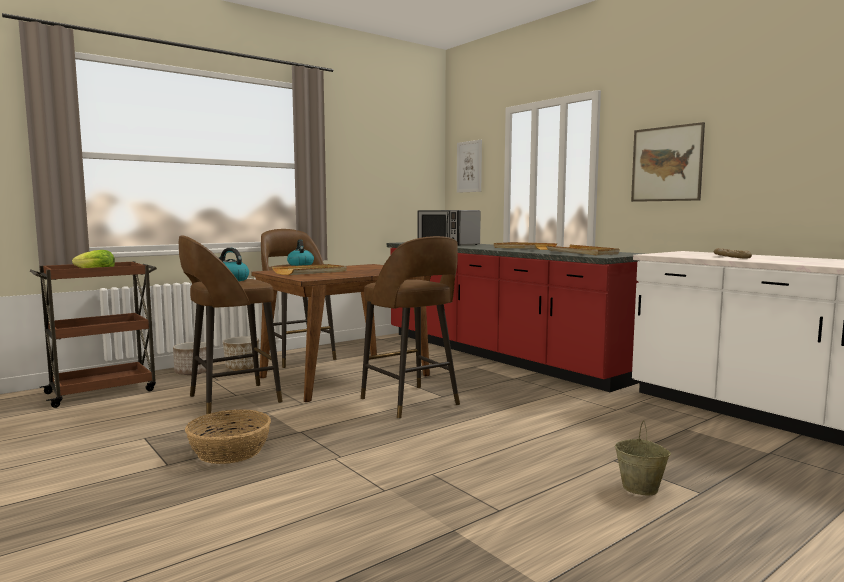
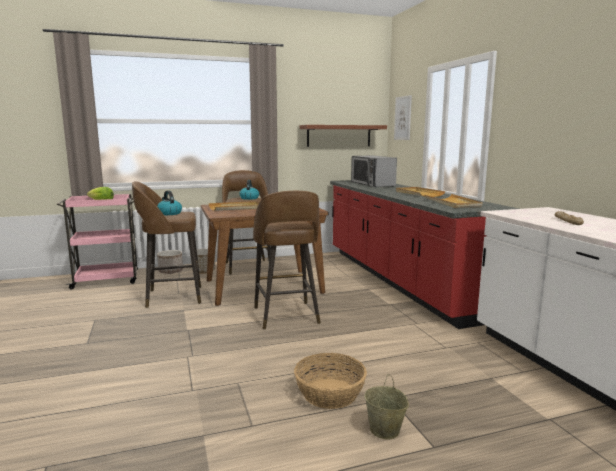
camera: 20 degrees right, 5 degrees up
(103, 391) = (107, 280): brown cart -> pink cart
(230, 451) = (131, 339): basket -> basket (330, 393)
(393, 187) = (339, 136): none -> brown shelf
(666, 164) = (543, 122): picture -> none

